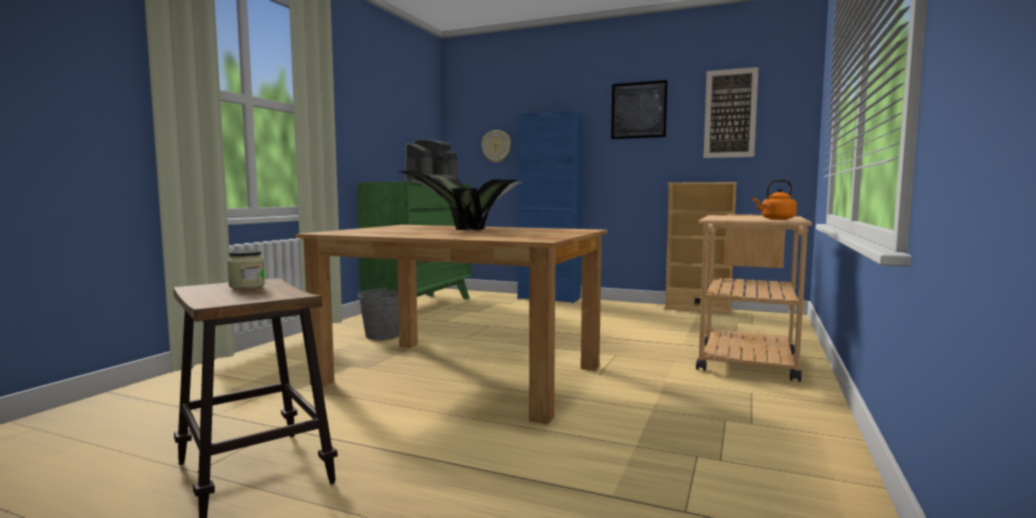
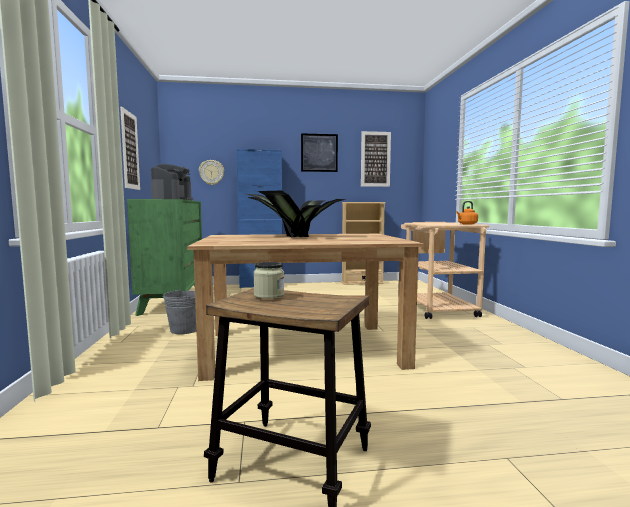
camera: 30 degrees left, 0 degrees up
(373, 127) = (130, 150): none -> picture

